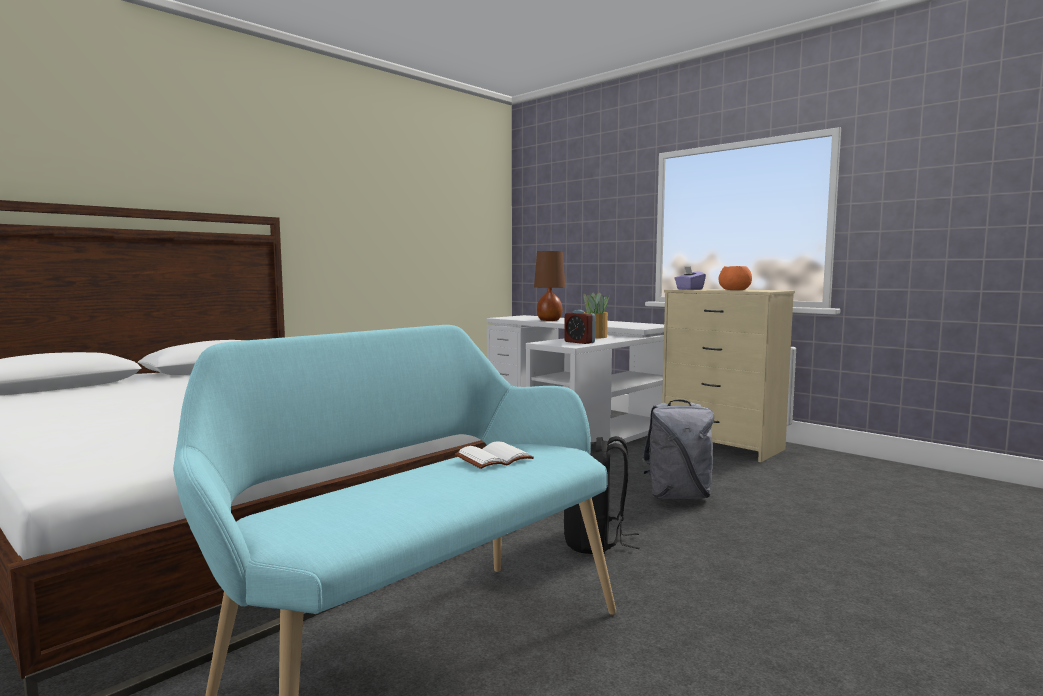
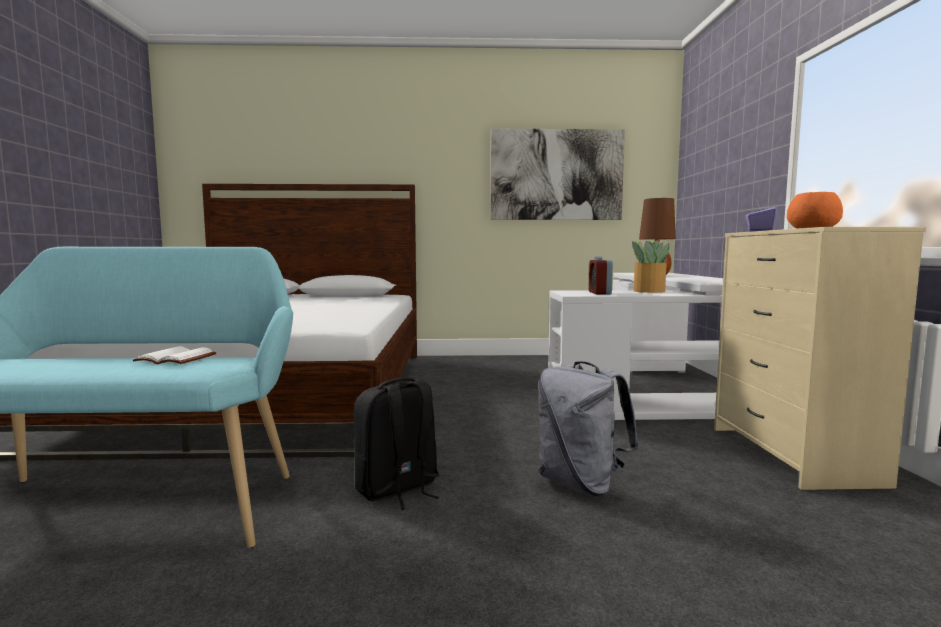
camera: 45 degrees right, 0 degrees up
(420, 215) = (556, 175): none -> picture

